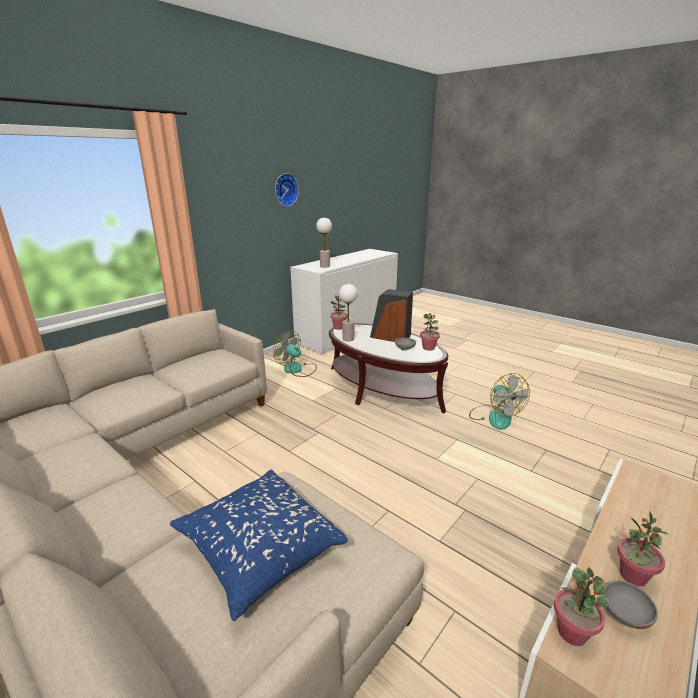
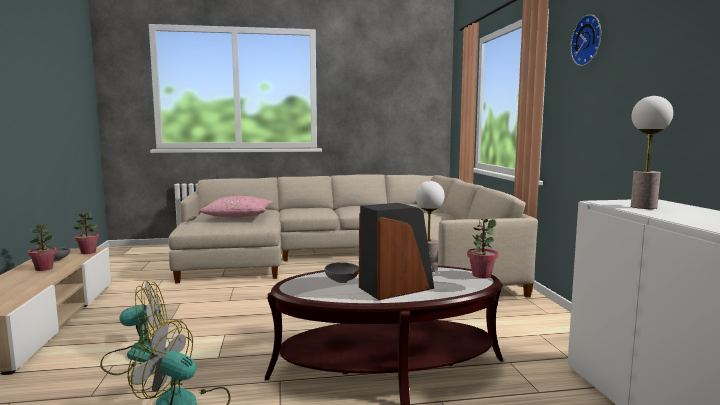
camera: 130 degrees right, 15 degrees down
(258, 547) = (239, 216): blue pillow -> pink pillow
(285, 190) = (684, 45): wall clock -> wall clock (589, 40)
(297, 369) = (520, 337): fan -> fan (137, 356)
(428, 348) = (316, 292): potted plant -> none

